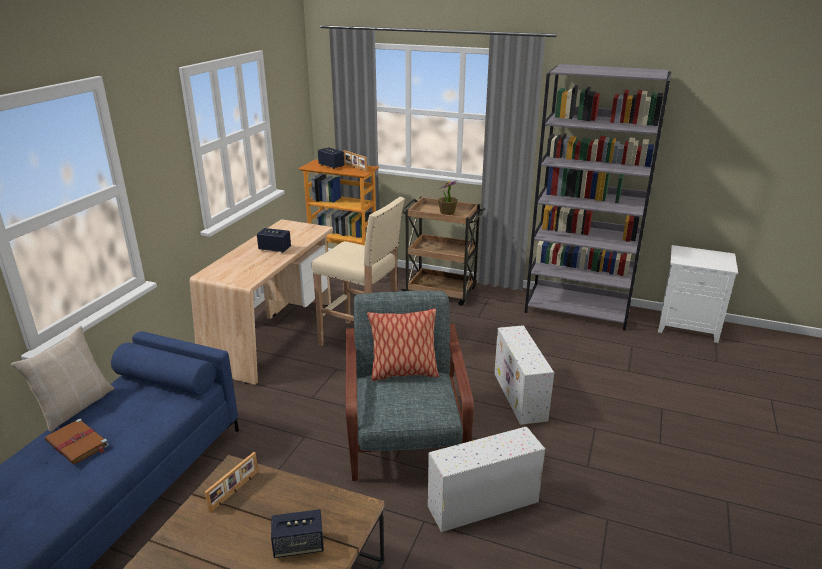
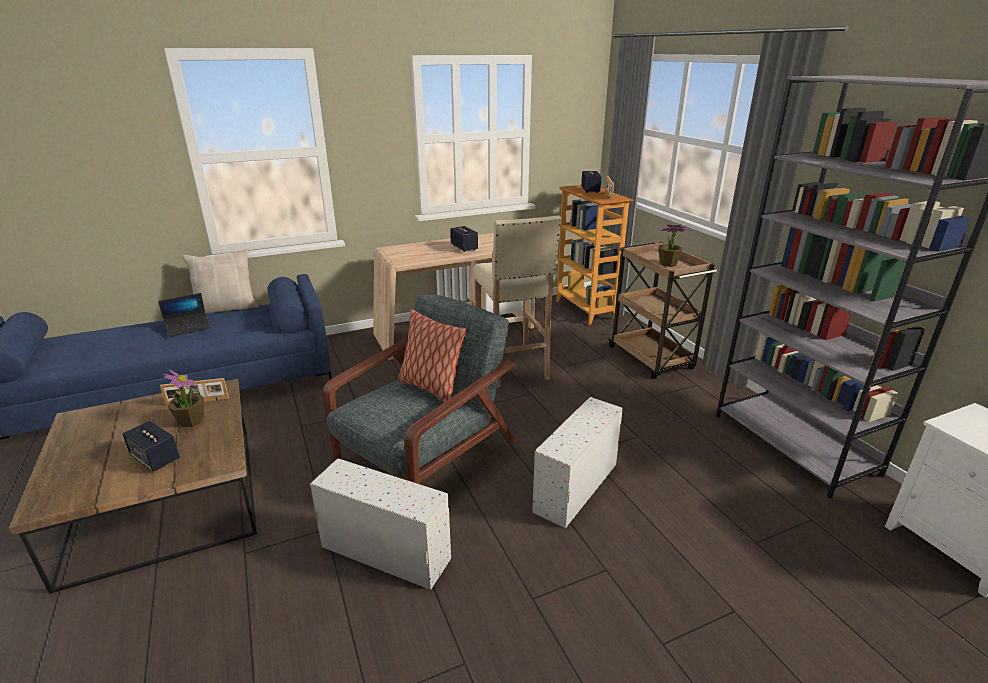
camera: 45 degrees right, 0 degrees up
(78, 444) = (188, 328): brown book -> laptop
(263, 505) = (191, 420): none -> potted plant

